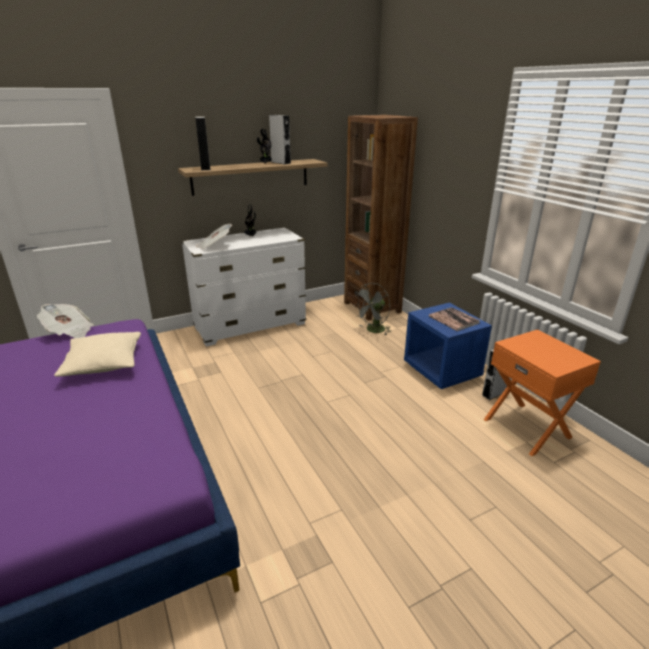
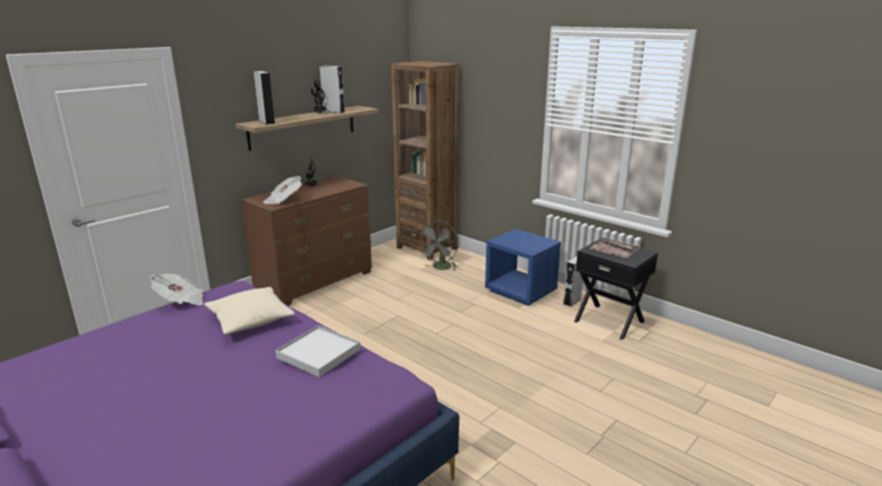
camera: 20 degrees left, 5 degrees down
(121, 418) = (319, 353): none -> white tray
(250, 326) = (315, 282): white dresser -> brown dresser
(453, 320) = (528, 241): book -> book (614, 249)
(527, 427) = (609, 321): orange nightstand -> black nightstand

